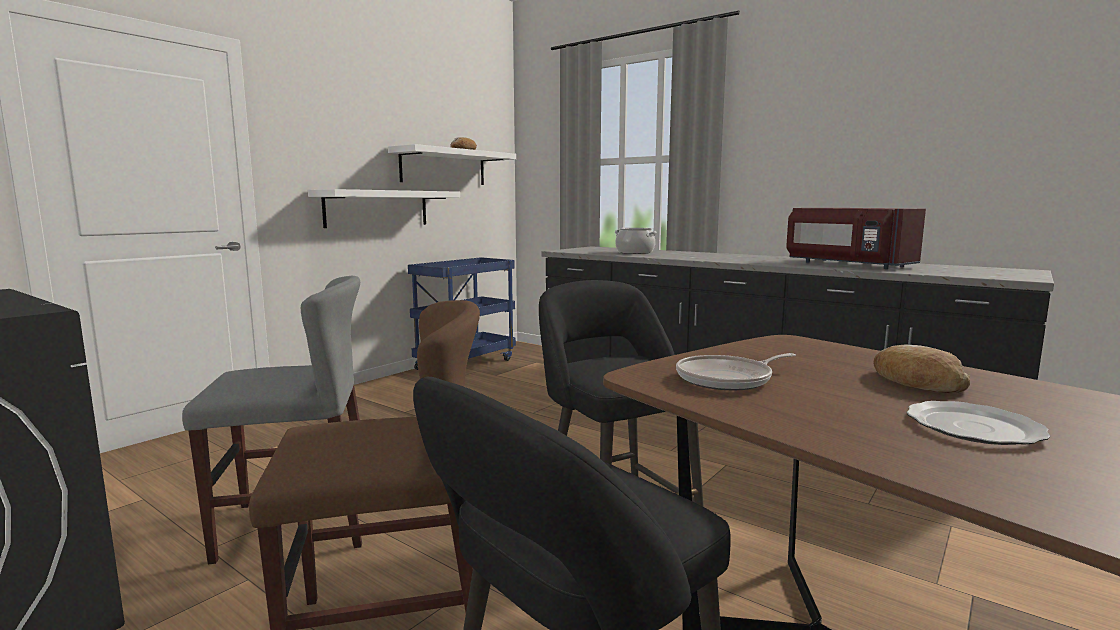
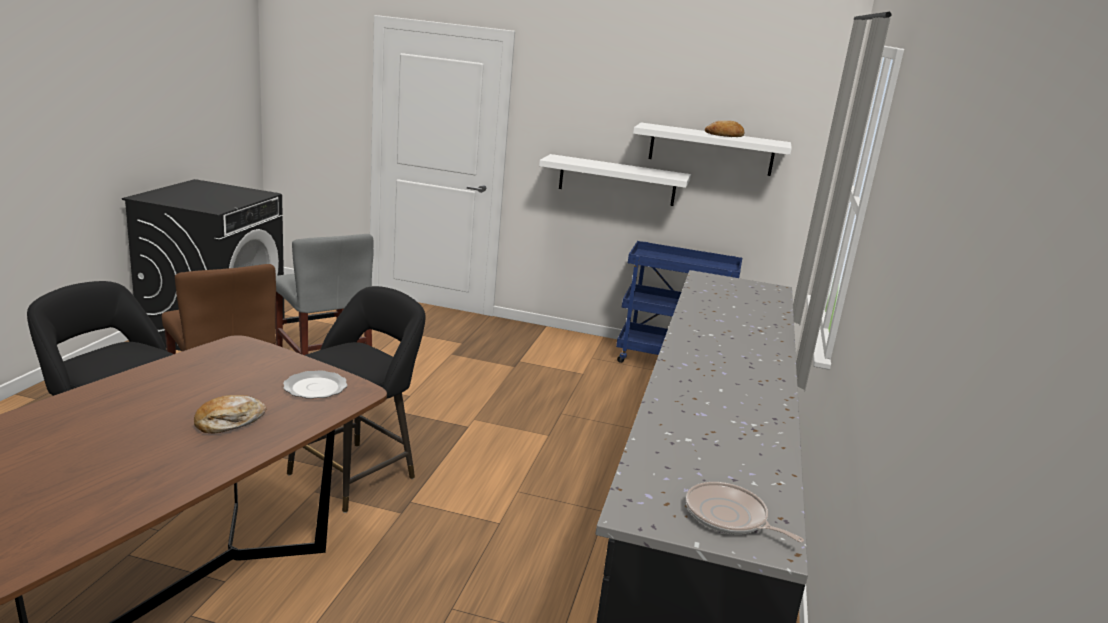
camera: 65 degrees right, 10 degrees up
(634, 252) = (728, 307): cooking pot -> none
(728, 379) = (230, 366): frying pan -> frying pan (729, 517)
(846, 264) = (707, 414): red microwave -> none
(971, 427) = (131, 422): plate -> plate (315, 387)

